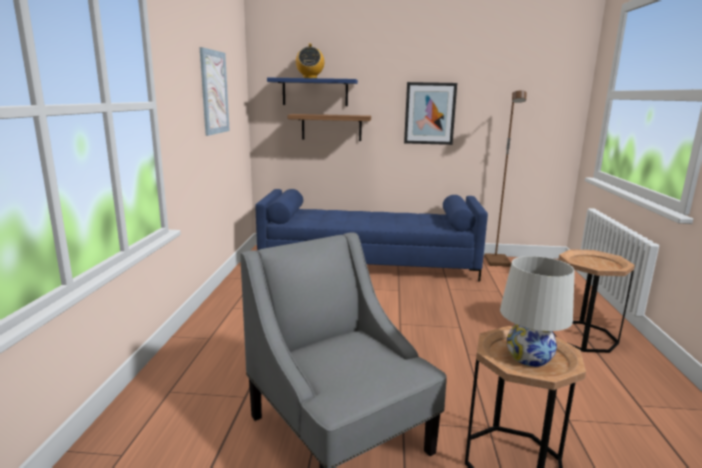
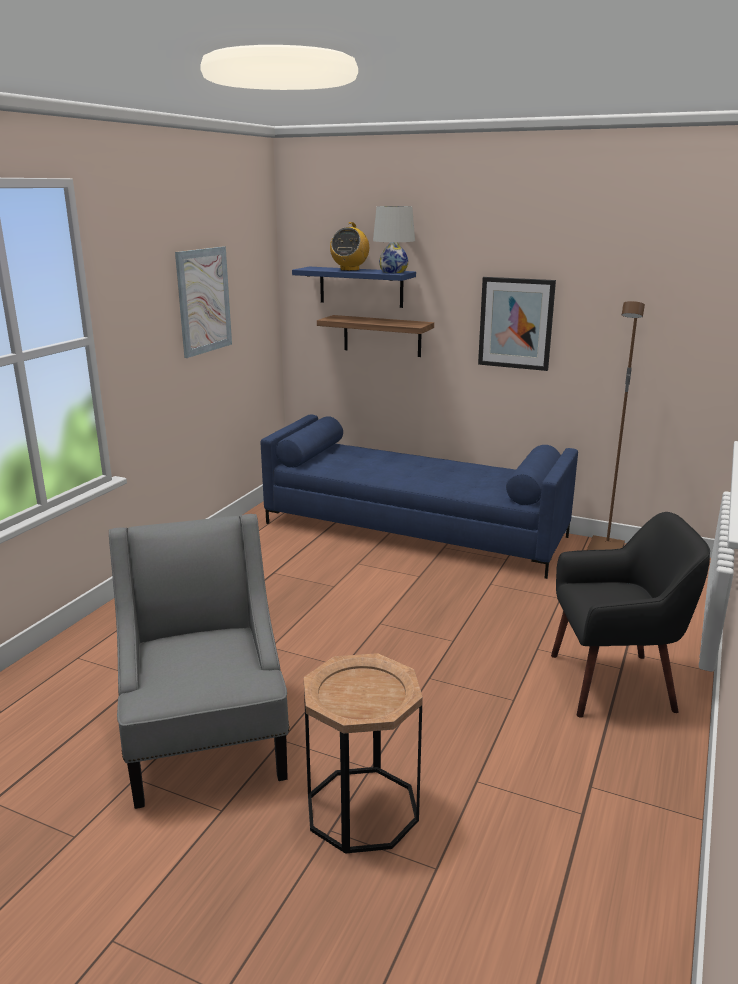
camera: 20 degrees right, 5 degrees up
(528, 357) = (362, 693): white table lamp -> white table lamp (393, 272)
(582, 336) = (613, 683): brown side table -> black armchair

